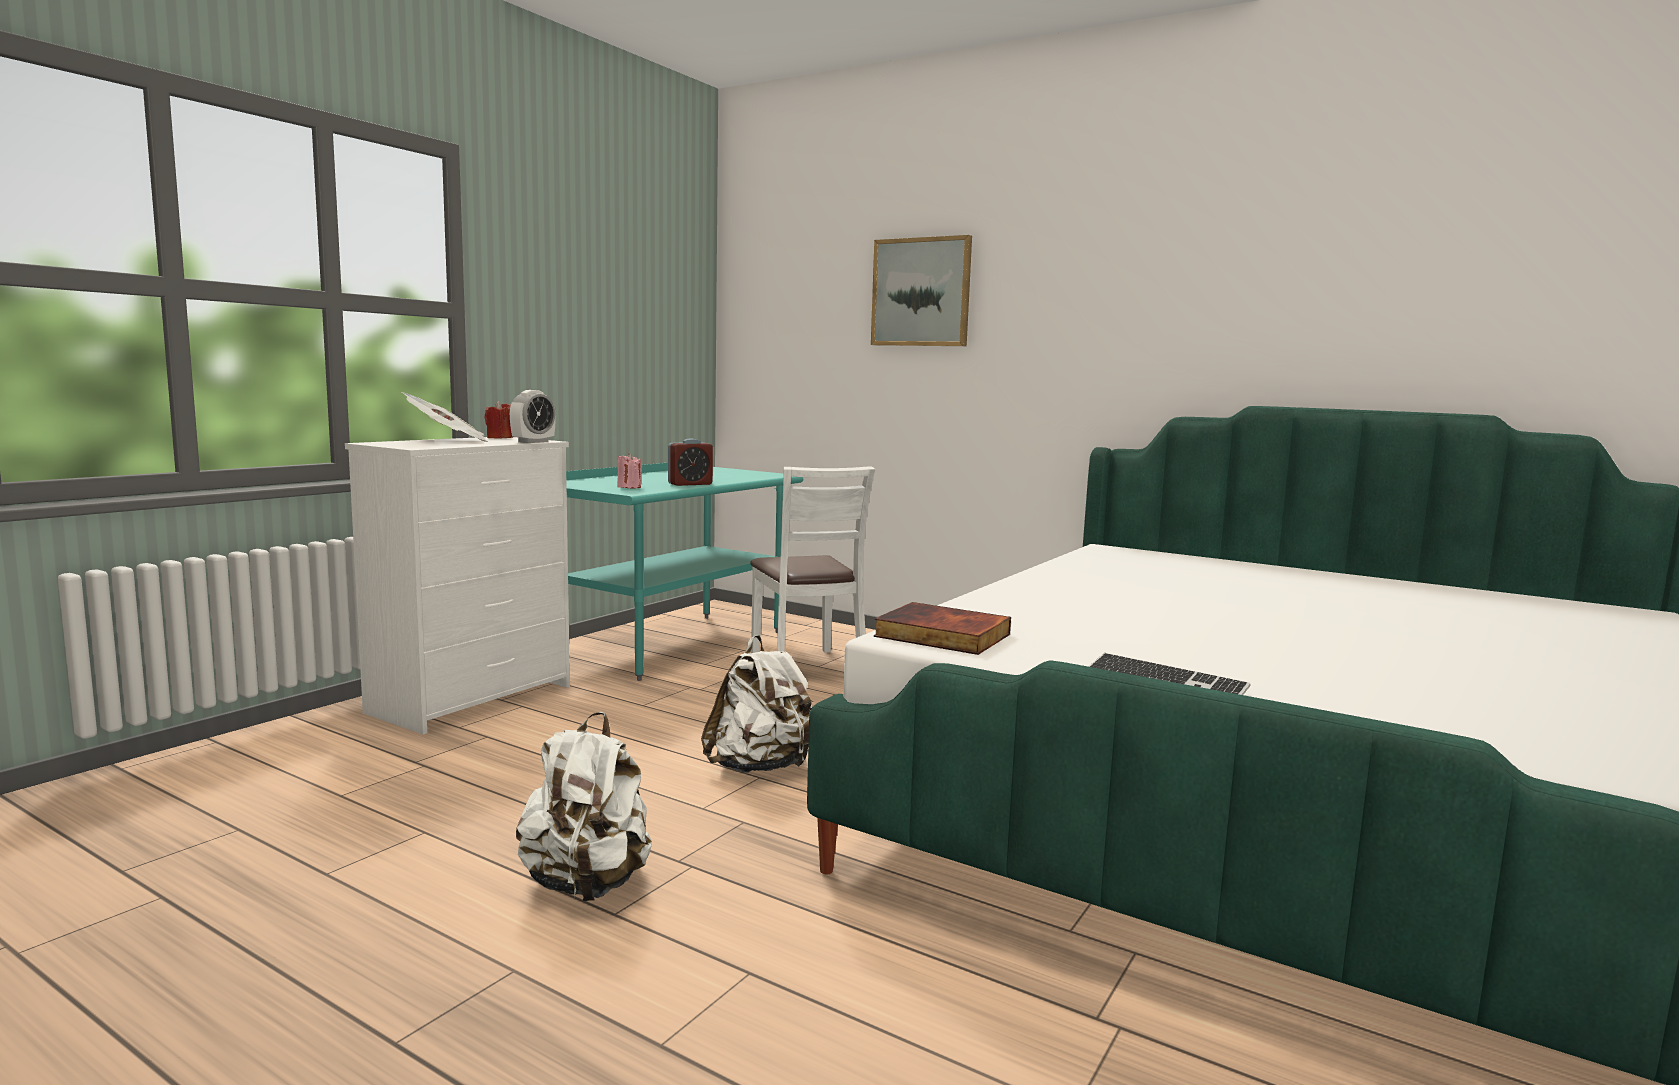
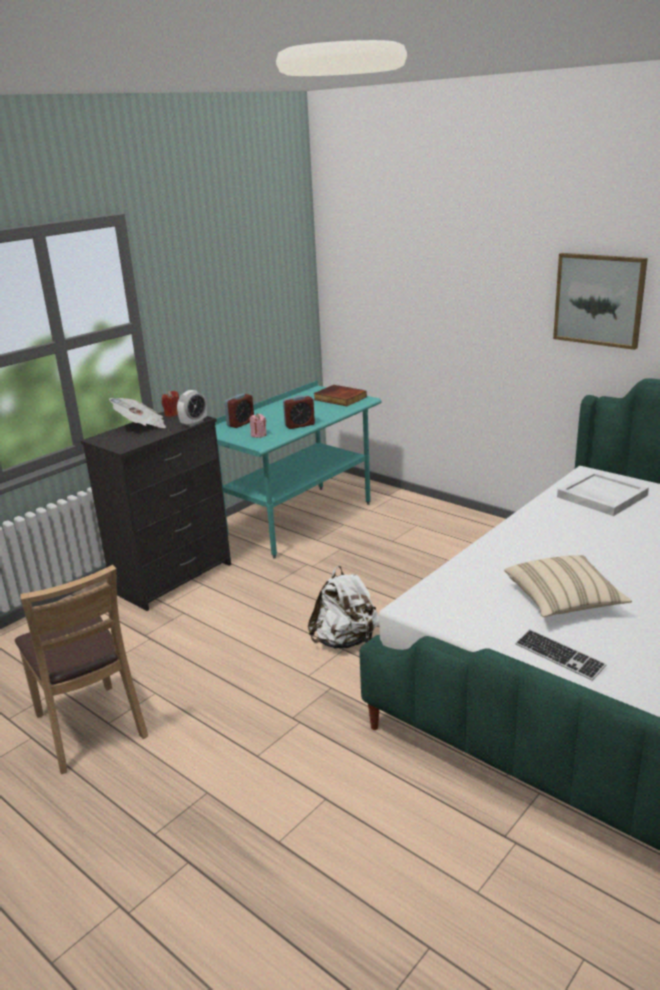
camera: 10 degrees right, 15 degrees up
(287, 880) = (89, 727): none -> brown chair
(474, 699) = (174, 578): white dresser -> black dresser
(587, 884) = (243, 734): white backpack -> none
(601, 480) = (240, 423): none -> alarm clock
(806, 668) = (383, 543): white chair -> none
(921, 292) = (463, 266): picture -> picture (599, 300)
(940, 636) = (437, 603): book -> book (339, 398)
(1136, 563) = (601, 496): none -> white tray
(1138, 636) = (563, 601): none -> beige pillow

